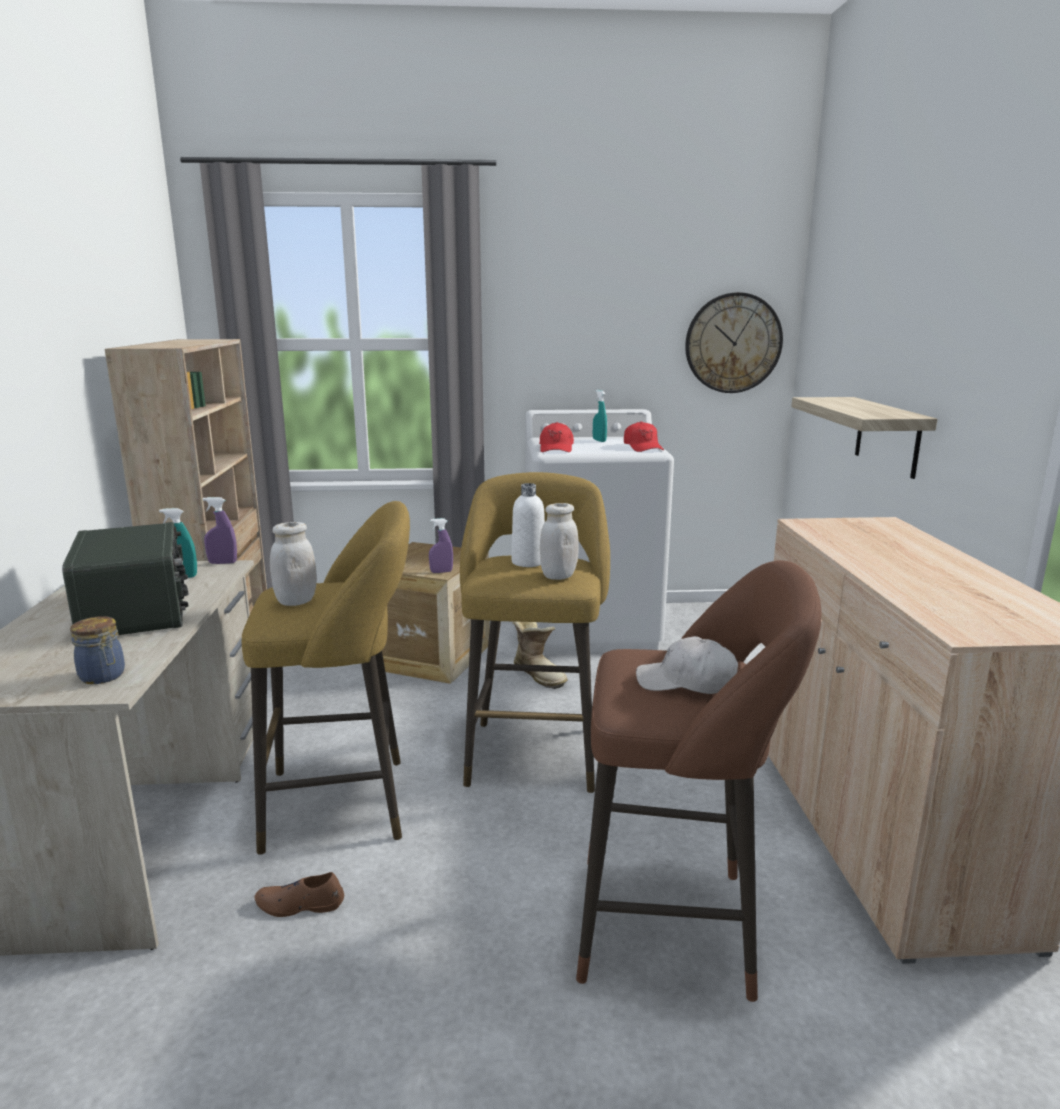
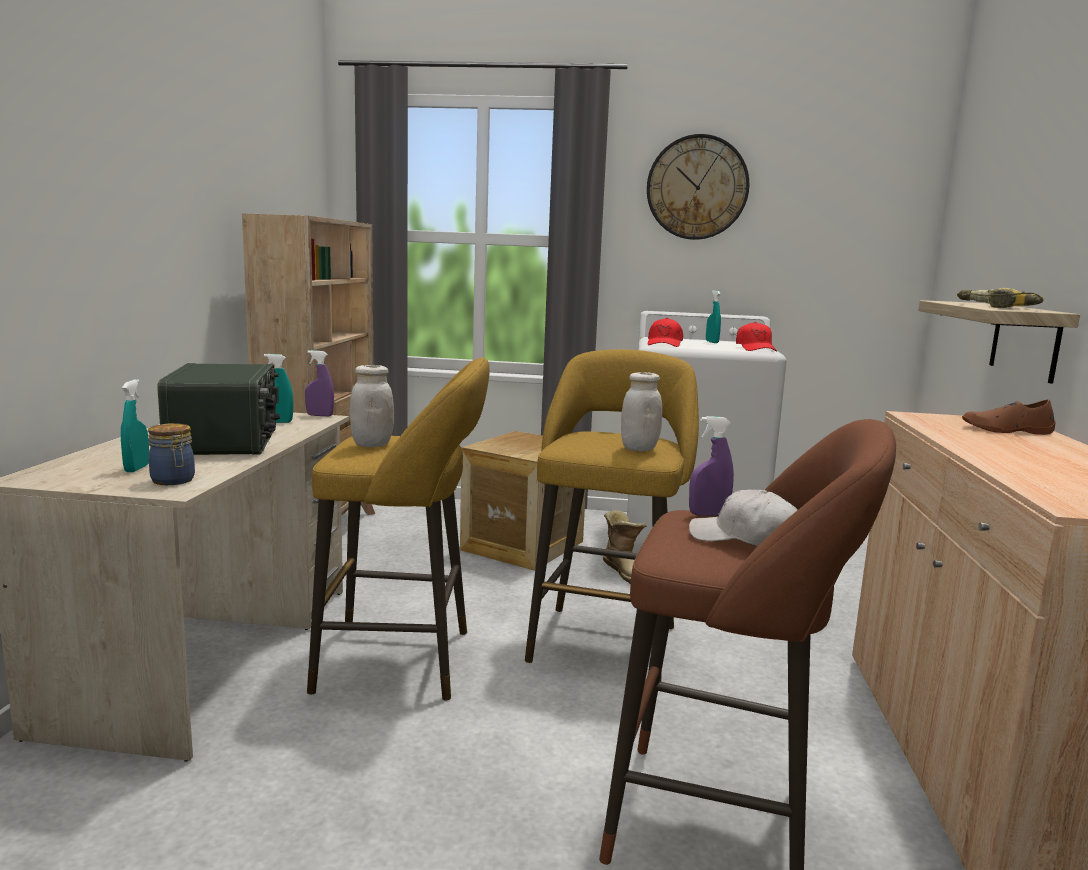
camera: 10 degrees right, 5 degrees down
(55, 664) = (137, 468): none -> turquoise spray bottle
(300, 904) = (334, 743): brown shoe -> brown shoe (1006, 430)
(441, 572) = (535, 455): purple spray bottle -> purple spray bottle (708, 514)
(528, 562) = (612, 436): white bottle -> none
(733, 343) = (864, 253): wall clock -> wall clock (697, 187)
(864, 410) = (996, 307): none -> power drill

